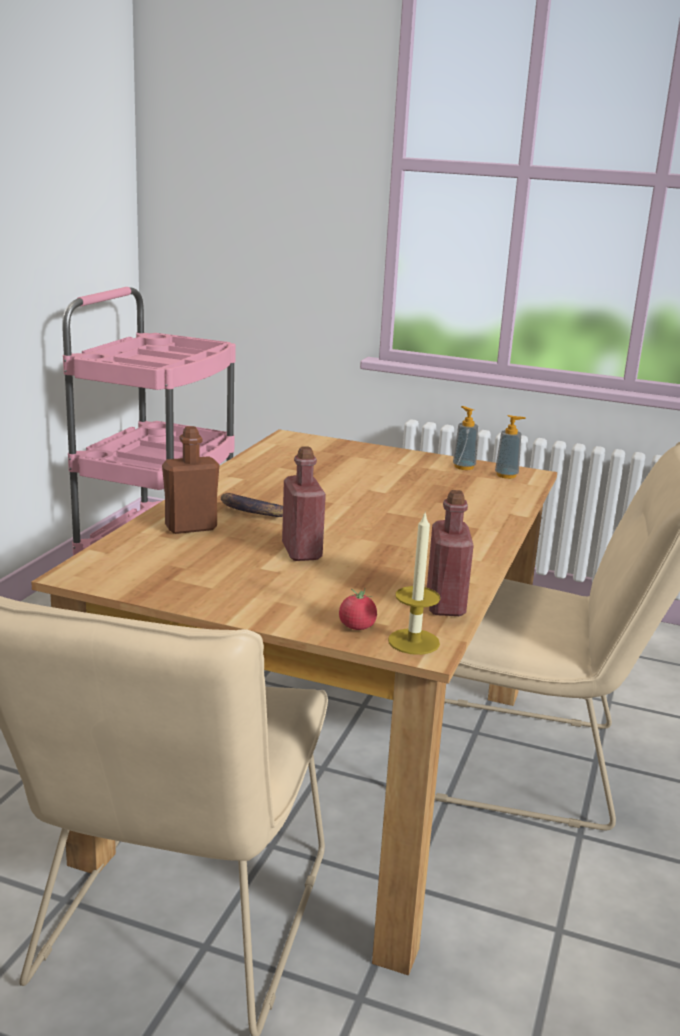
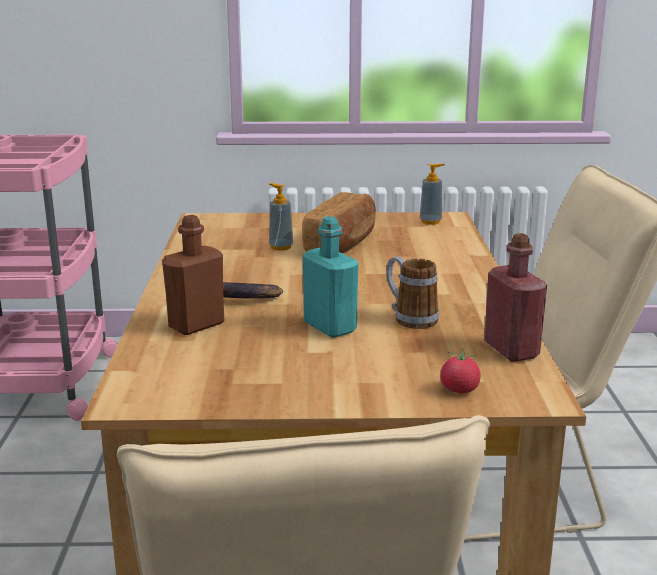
camera: 20 degrees left, 0 degrees up
(301, 552) = (330, 327): red bottle -> turquoise bottle
(382, 558) = (409, 318): none -> mug
(395, 481) = (342, 244): none -> bread
(413, 641) = (523, 392): candle -> none
(463, 467) = (387, 220): soap dispenser -> soap dispenser (280, 247)

